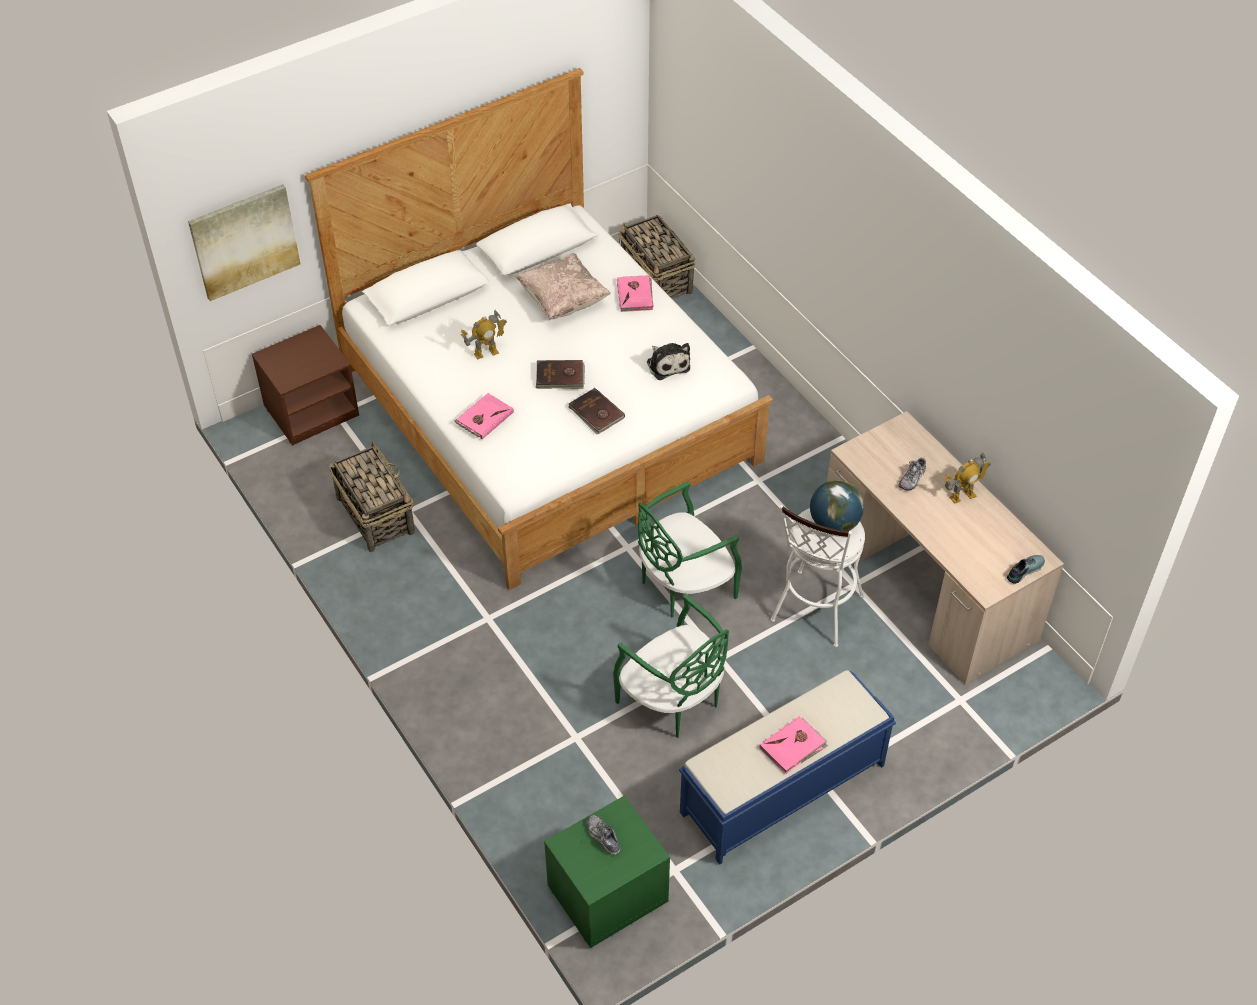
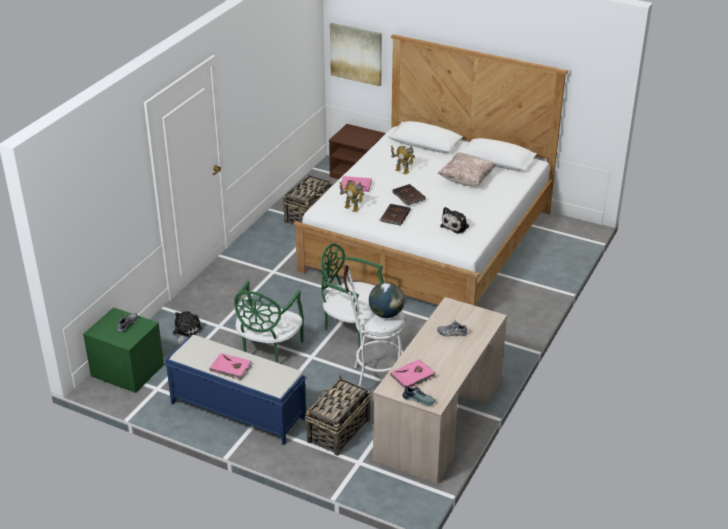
camera: 60 degrees right, 15 degrees down
(561, 784) = (185, 332): none -> plush toy
(635, 295) = (497, 199): pink book -> pink book (413, 376)
(656, 279) = (571, 239): basket -> basket (338, 431)
(962, 496) = (457, 356): toy robot -> toy robot (351, 208)

